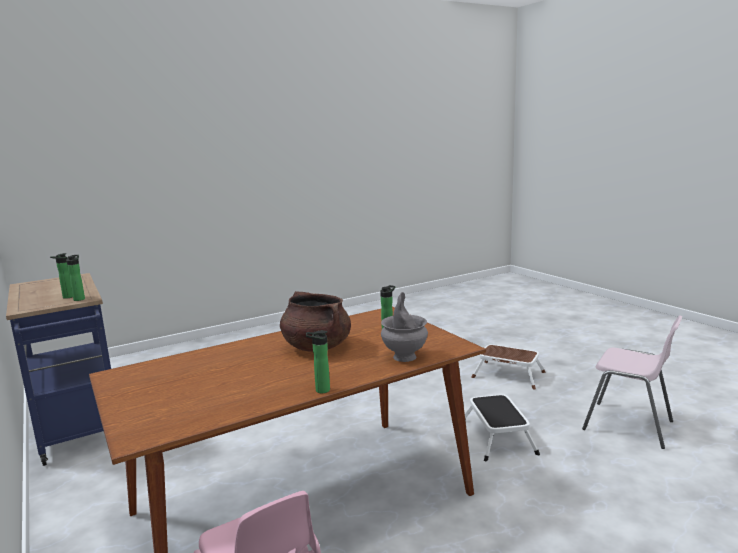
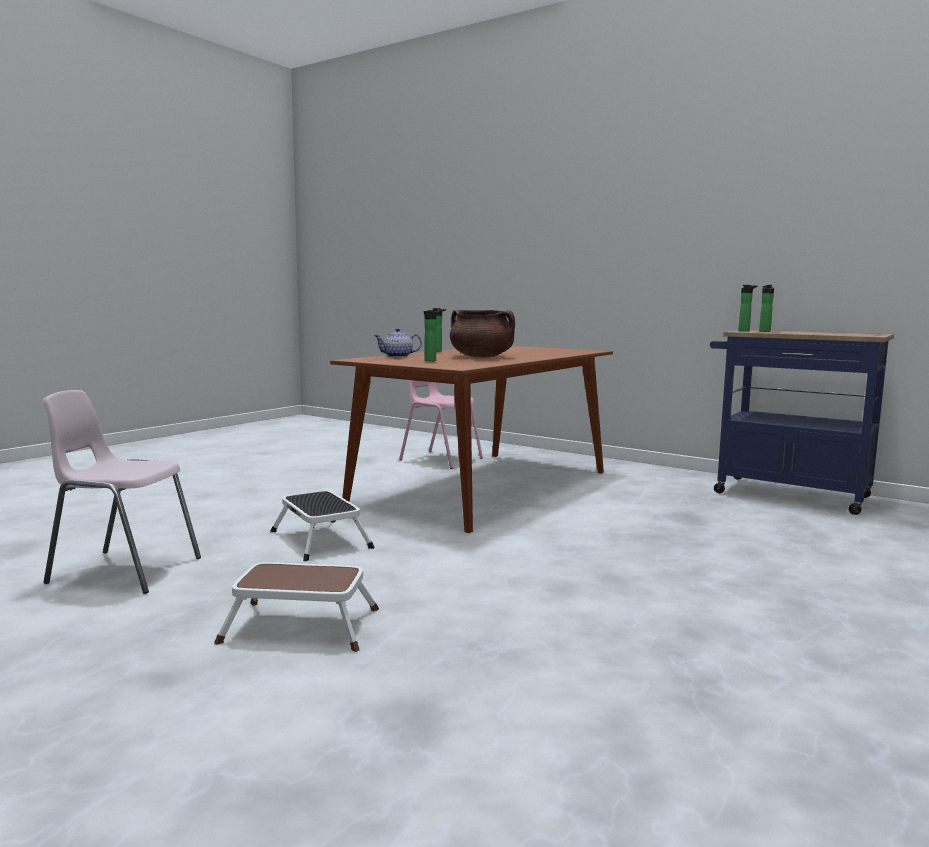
camera: 155 degrees right, 5 degrees down
(404, 357) = (398, 356): grey vase -> teapot

